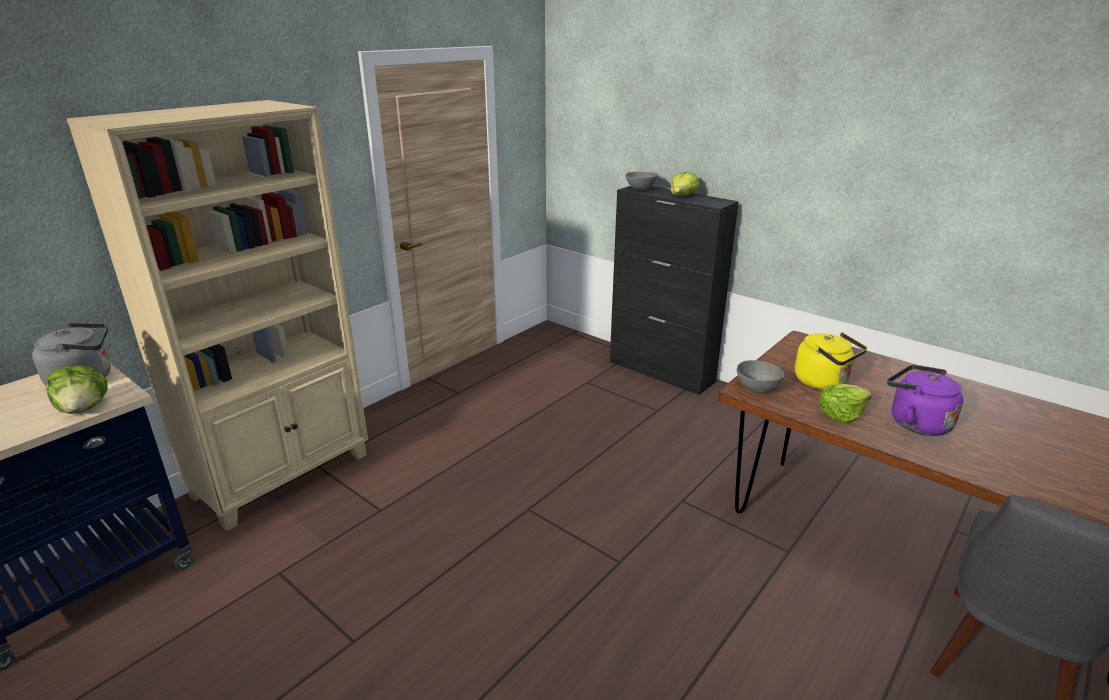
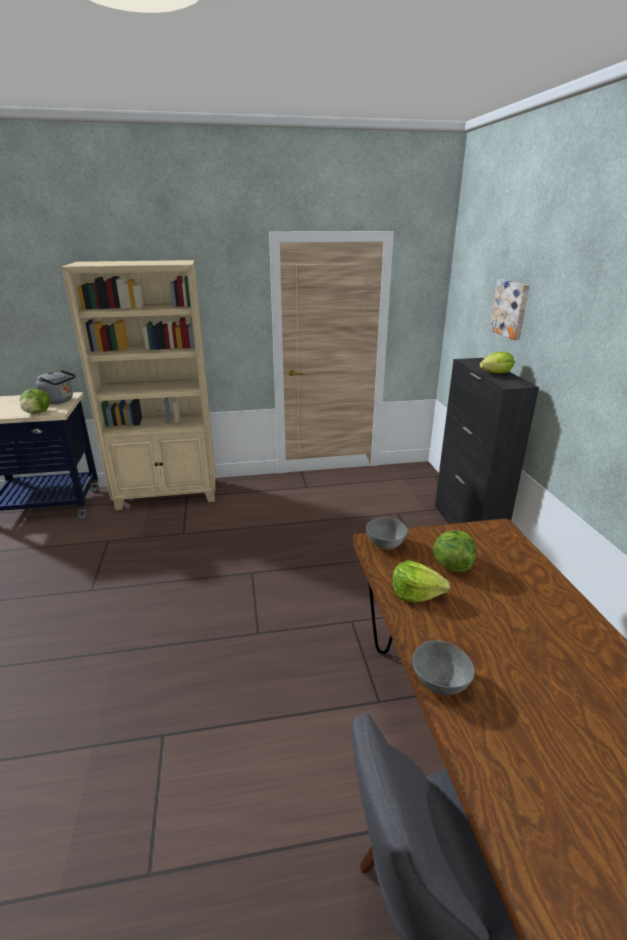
camera: 40 degrees right, 0 degrees up
(641, 189) = (473, 362): grey bowl -> grey bowl (440, 683)
(671, 126) = (511, 309): none -> picture
(824, 382) = (451, 565): yellow kettle -> lettuce
(915, 422) = (472, 633): purple kettle -> none

